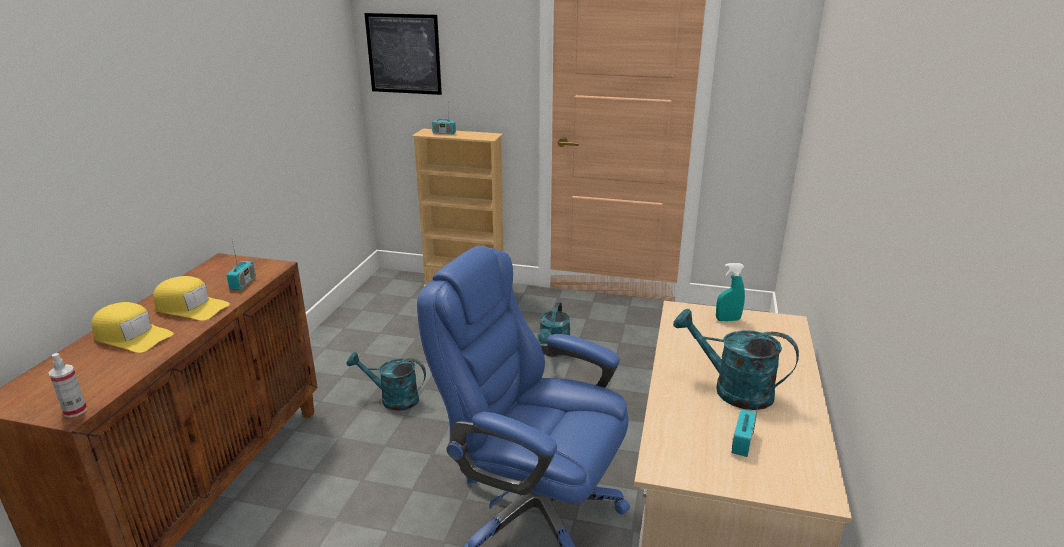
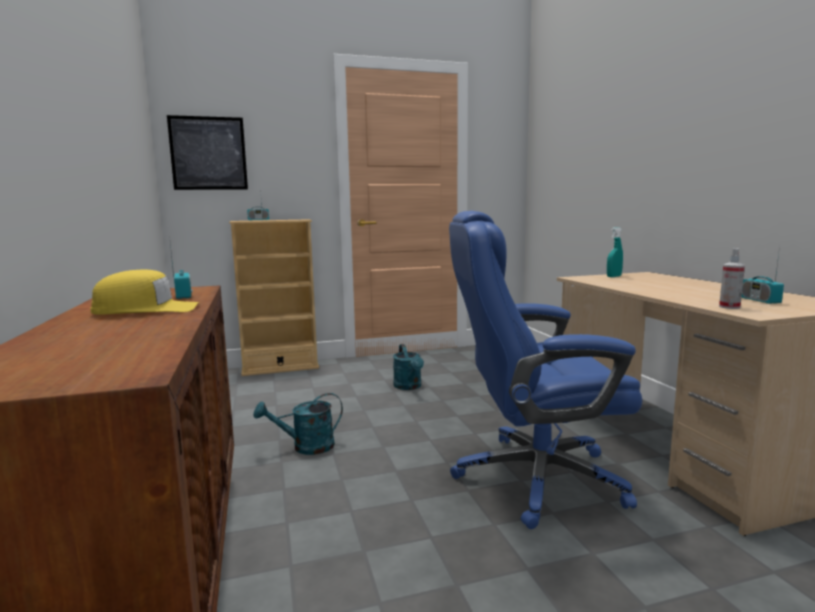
camera: 30 degrees left, 15 degrees down
(75, 411) = (134, 372): spray bottle -> spray bottle (729, 307)
(132, 336) = (100, 329): yellow cap -> none
(732, 390) = (694, 290): turquoise watering can -> none

